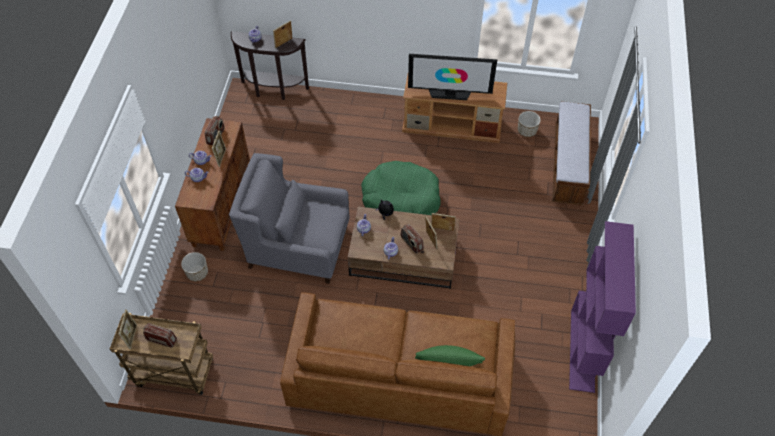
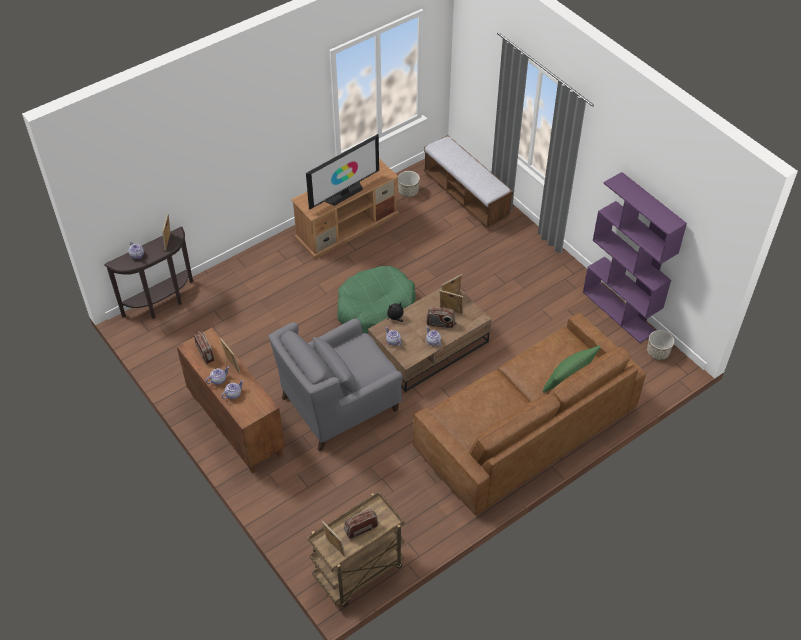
camera: 45 degrees left, 5 degrees down
(197, 273) = (282, 488): planter -> planter (657, 352)

